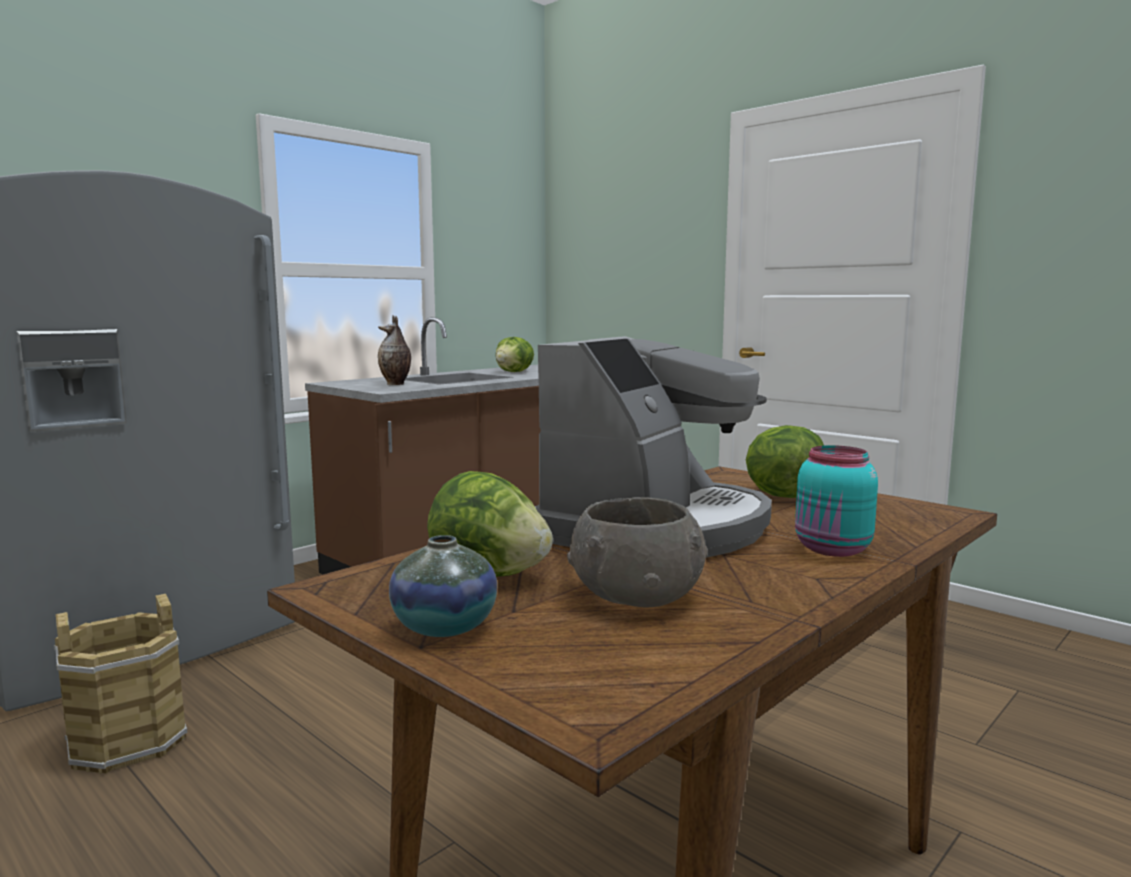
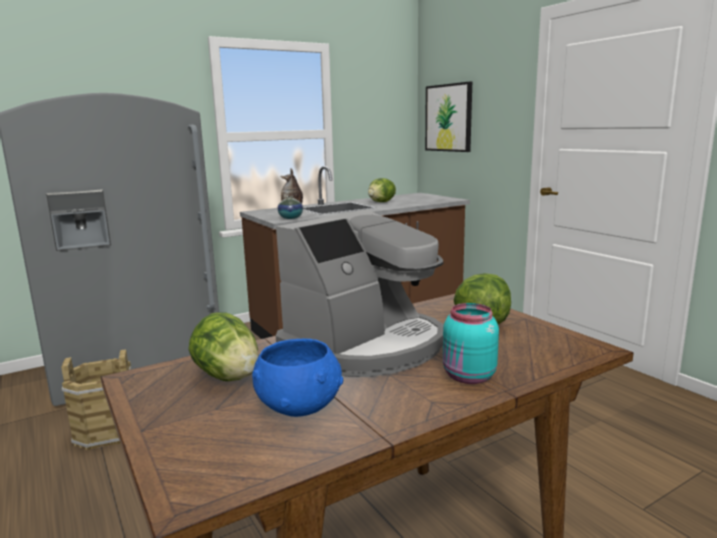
camera: 15 degrees right, 5 degrees up
(444, 627) = (167, 417): vase -> vase (290, 218)
(596, 258) = (448, 118): none -> picture
(636, 596) = (299, 405): grey bowl -> blue bowl

